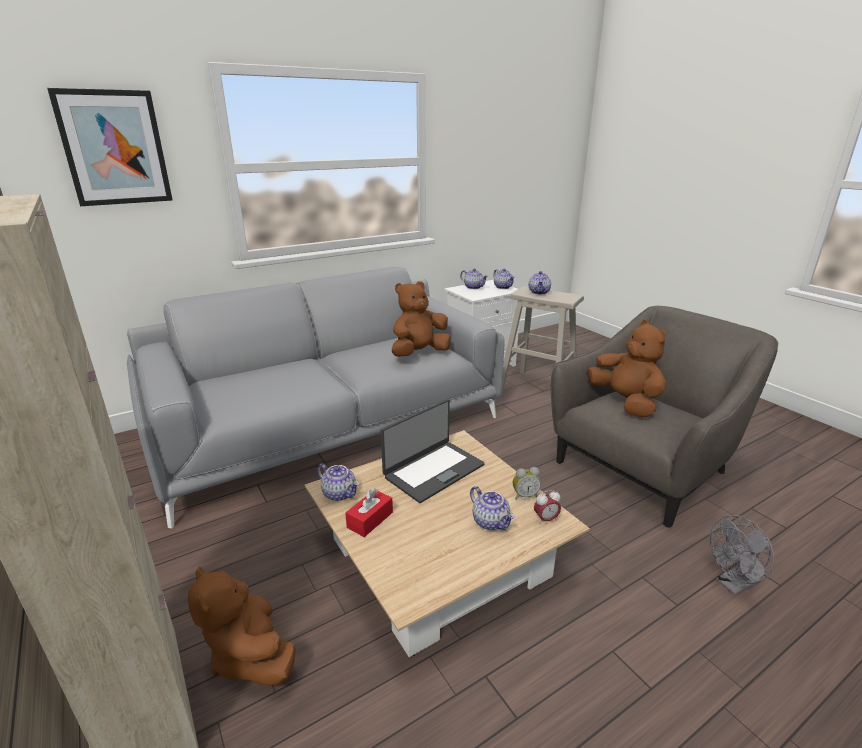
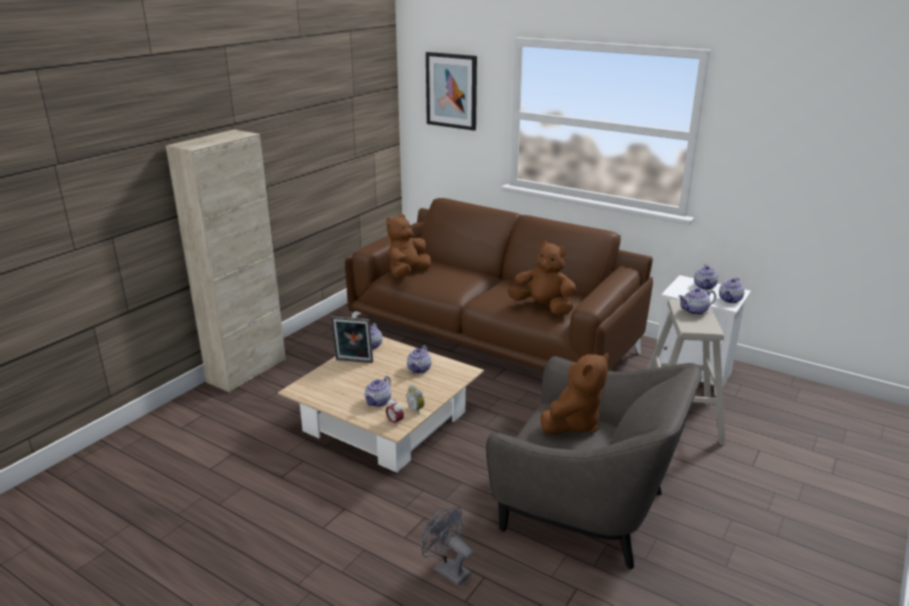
camera: 65 degrees right, 0 degrees up
(250, 655) = (282, 384): brown plush toy -> brown plush toy (407, 273)
(331, 428) = (493, 338): grey sofa -> brown sofa
(370, 520) = (353, 362): red tissue box -> picture frame
(433, 470) = (419, 369): laptop -> teapot

